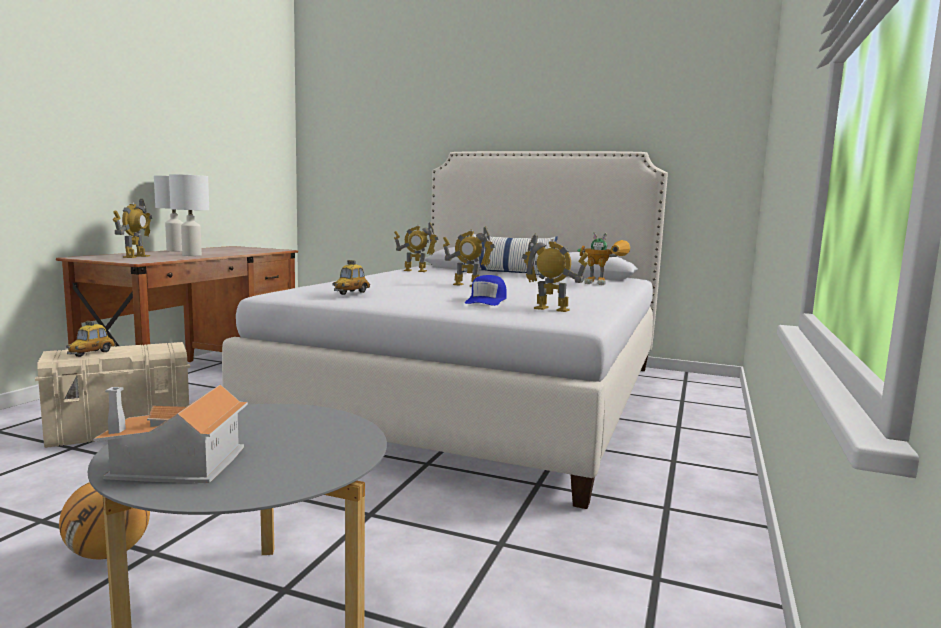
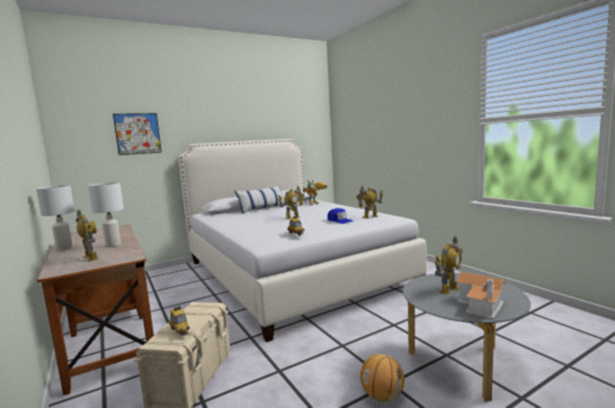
camera: 50 degrees left, 0 degrees up
(391, 133) = (138, 133): none -> picture
(415, 271) = (222, 218): toy robot -> toy robot (449, 289)

